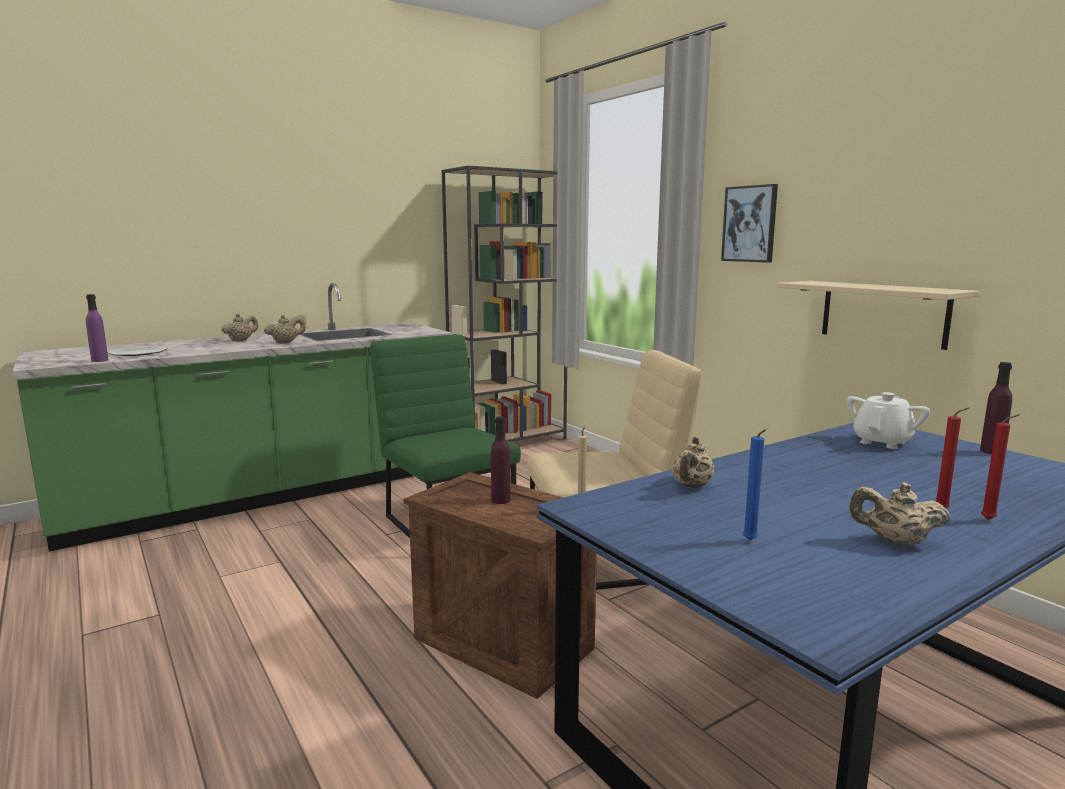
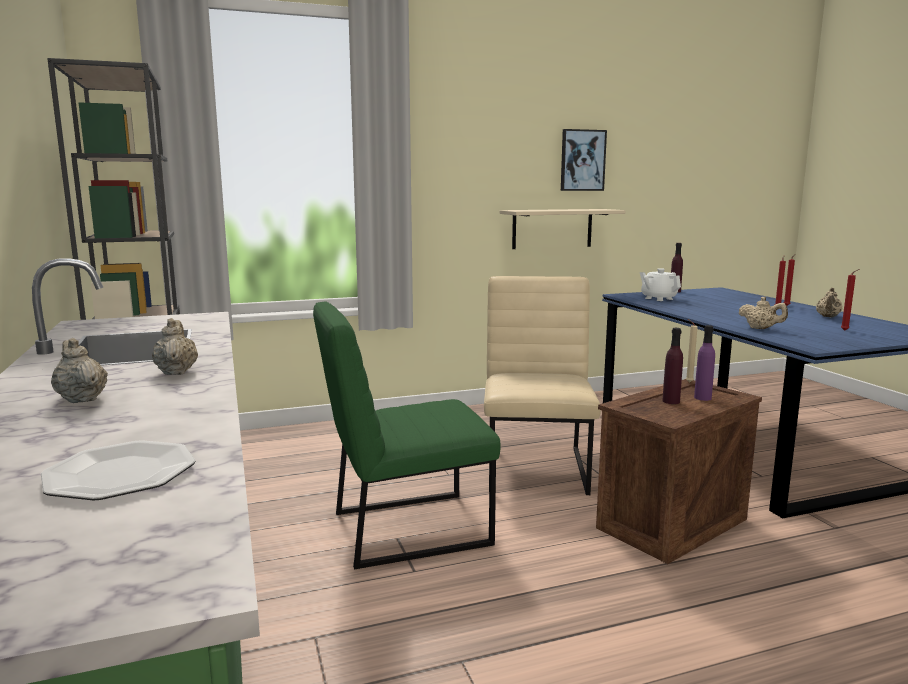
camera: 75 degrees left, 0 degrees up
(100, 360) = (199, 502): purple bottle -> purple bottle (702, 398)
(750, 224) = (441, 165): picture -> picture (582, 160)
(751, 541) = (846, 330): blue candle -> red candle

